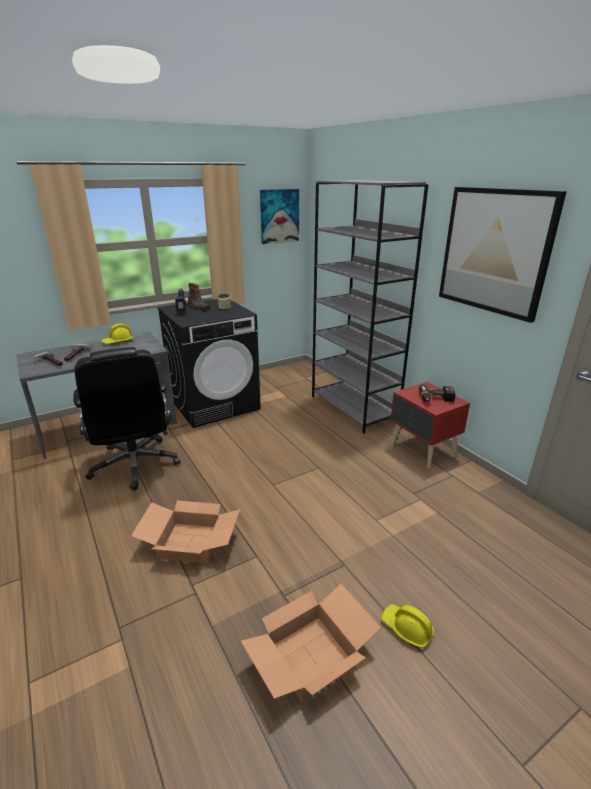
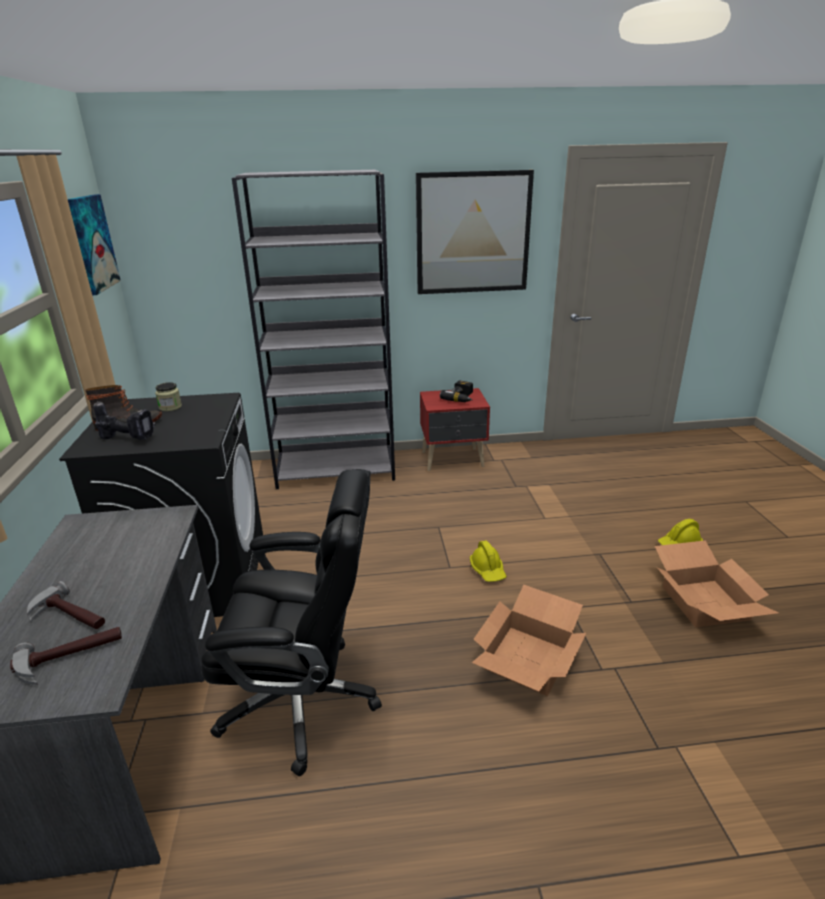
camera: 65 degrees left, 0 degrees up
(118, 342) = (67, 555): yellow hard hat -> yellow hard hat (488, 570)

